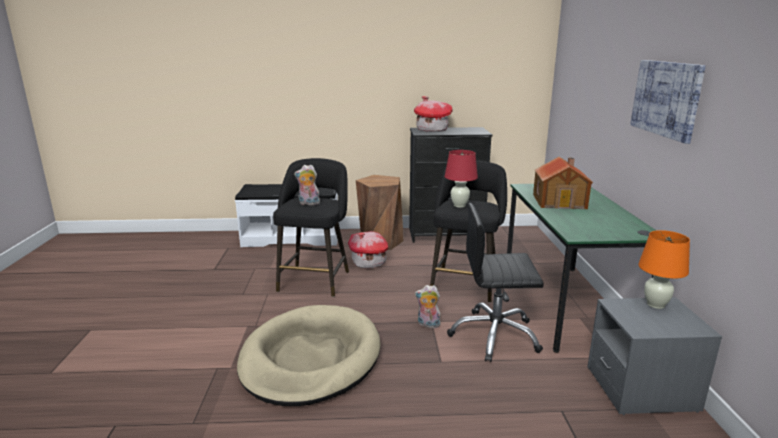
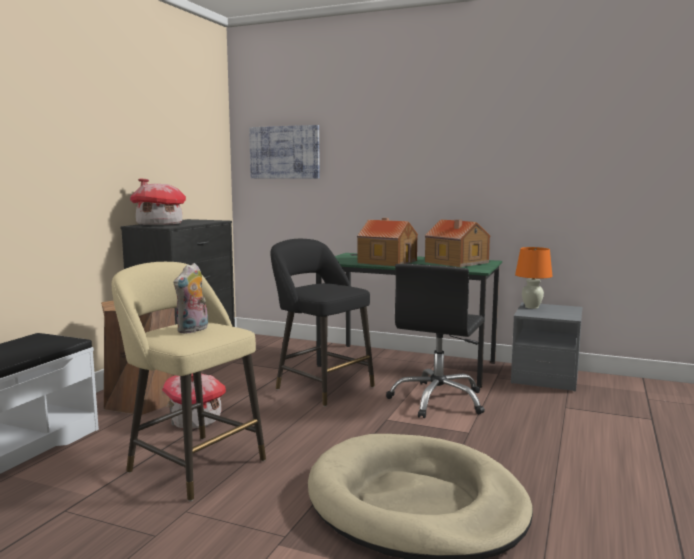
camera: 65 degrees left, 10 degrees down
(315, 279) = (192, 464): black stool -> beige stool
(427, 325) = (392, 422): plush toy -> none
(459, 205) = (319, 288): red table lamp -> none
(606, 223) = (456, 262): none -> toy house
(666, 98) = (459, 153): picture -> picture (284, 152)

